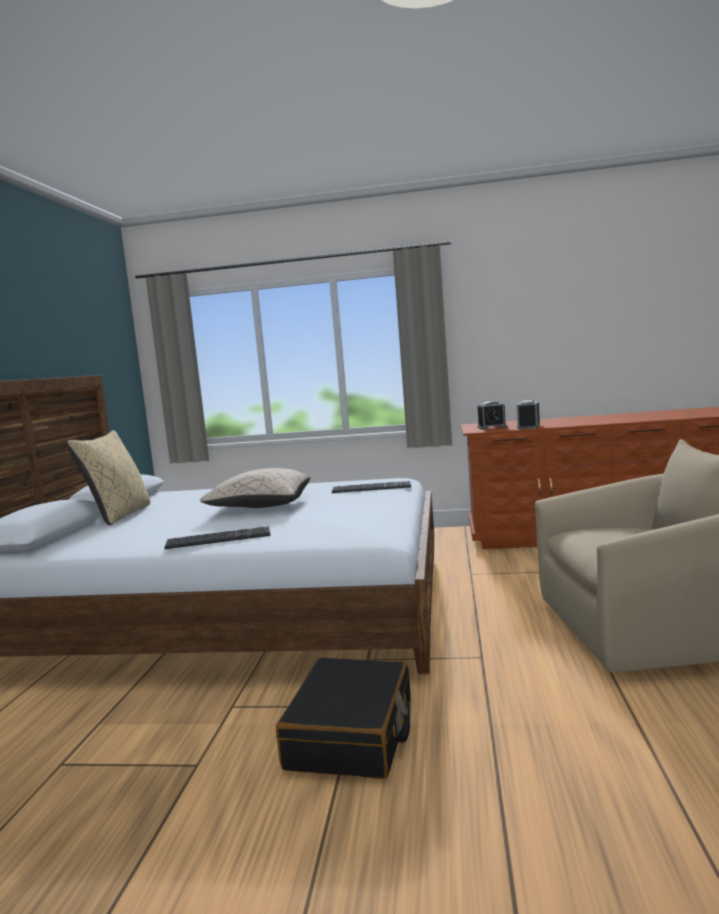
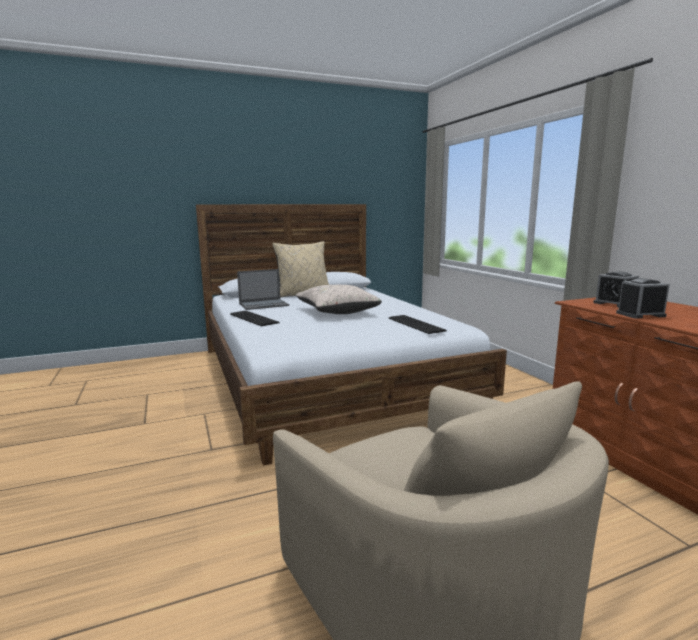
camera: 60 degrees right, 5 degrees up
(141, 533) = (264, 304): none -> laptop
(352, 734) = (175, 457): black suitcase -> none

